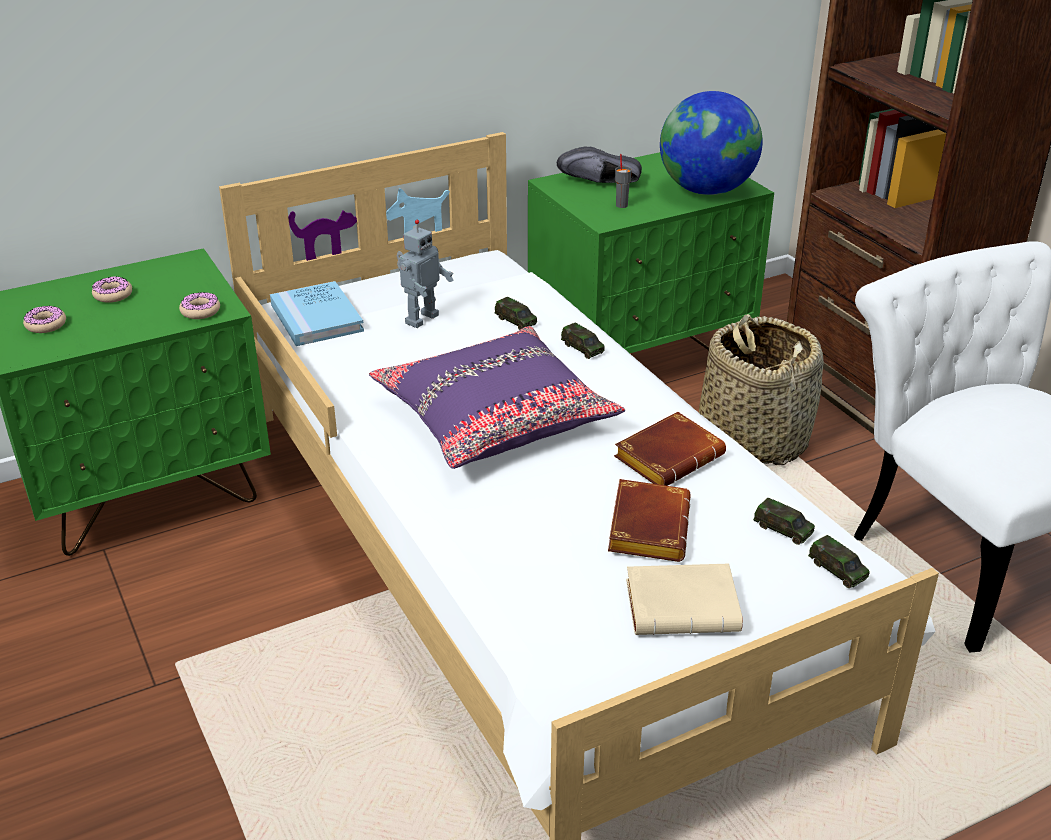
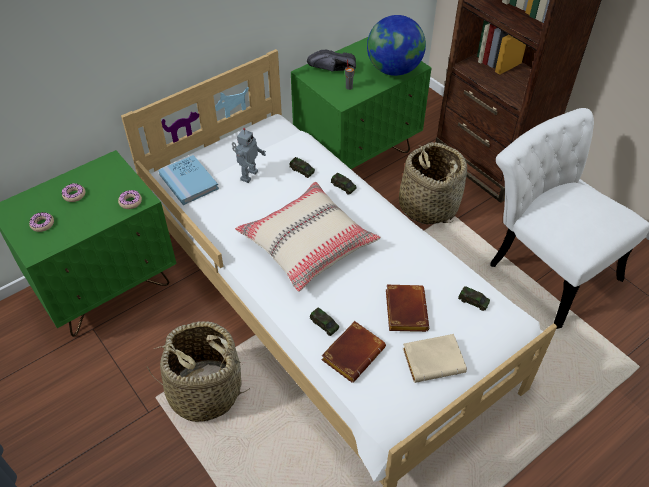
camera: 10 degrees left, 15 degrees up
(266, 666) = (205, 391): none -> basket
(495, 416) = (308, 244): purple pillow -> beige pillow
(669, 456) = (406, 259): brown book -> brown book (353, 352)
(837, 570) = (504, 324): toy car -> toy car (324, 324)

